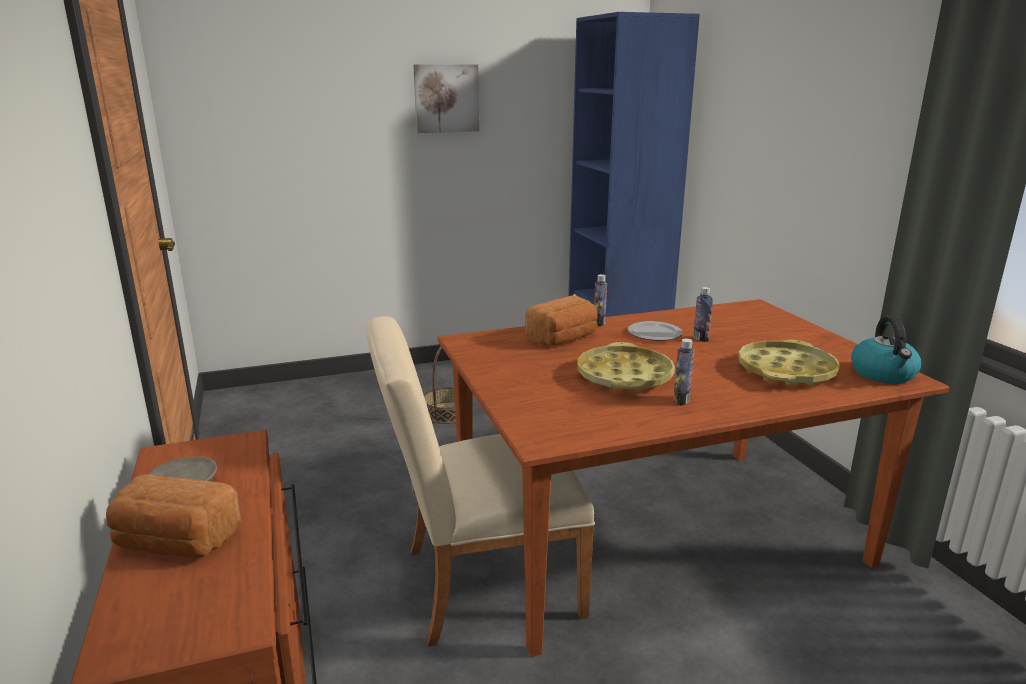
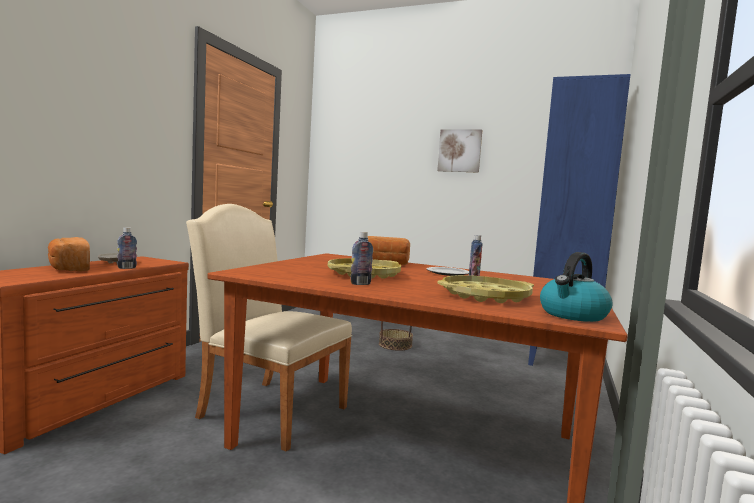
camera: 40 degrees right, 15 degrees down
(599, 323) = (427, 266): bottle -> bottle (127, 268)

